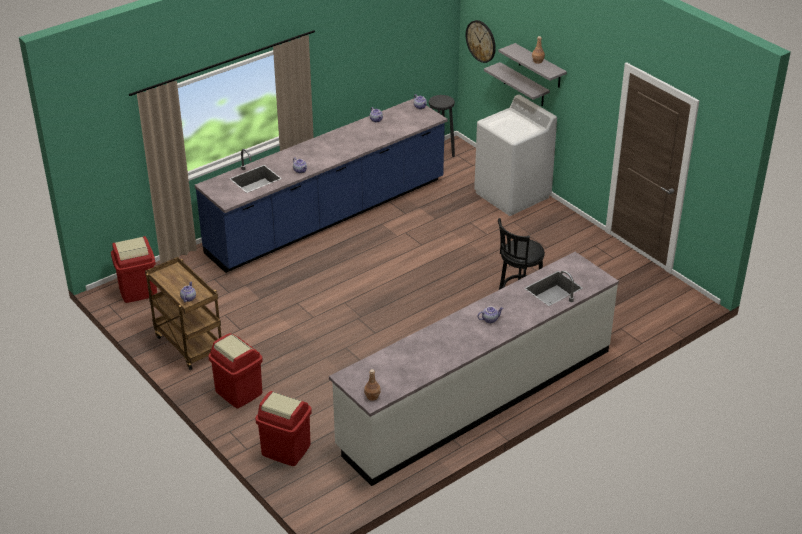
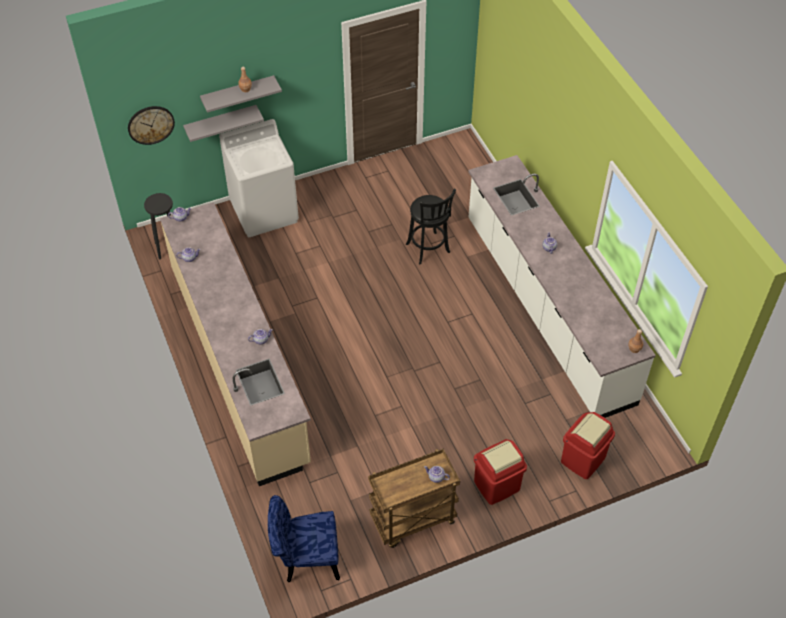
camera: 75 degrees left, 15 degrees up
(138, 290) = (305, 558): red trash can -> blue chair
(328, 217) = (239, 363): blue counter -> beige counter

